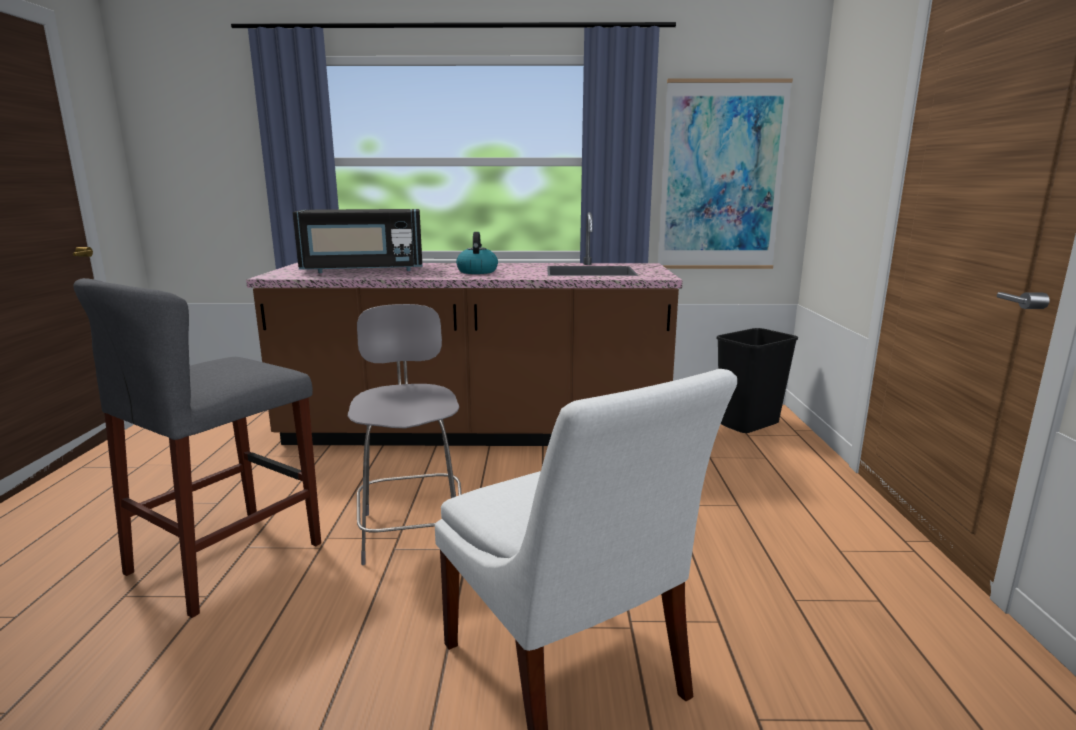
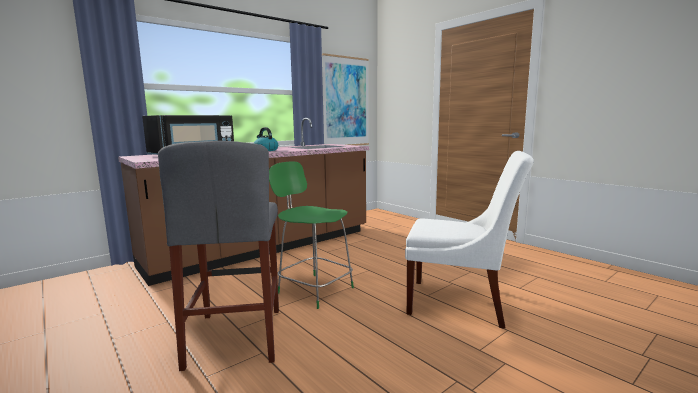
camera: 40 degrees left, 5 degrees down
(412, 529) = (314, 289): grey stool -> green stool
(748, 424) = (376, 217): black trash can -> none

